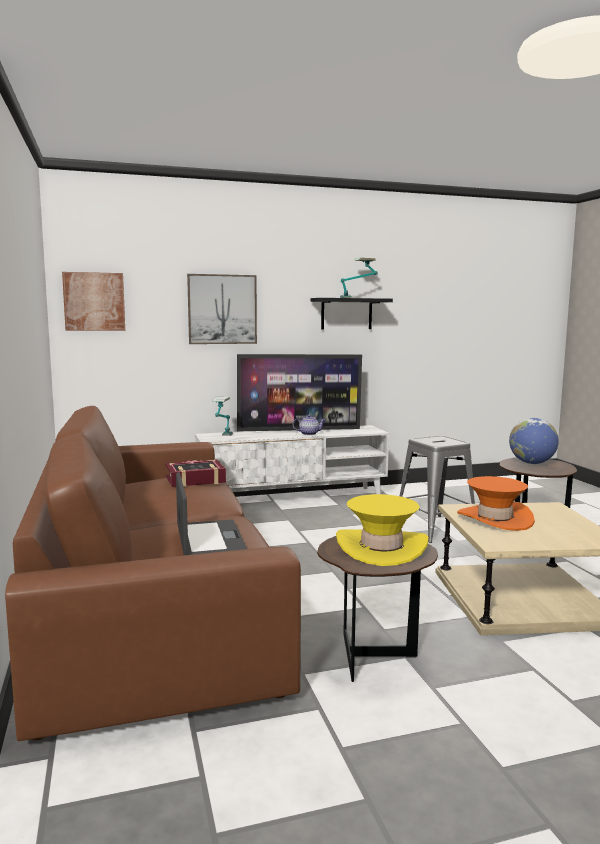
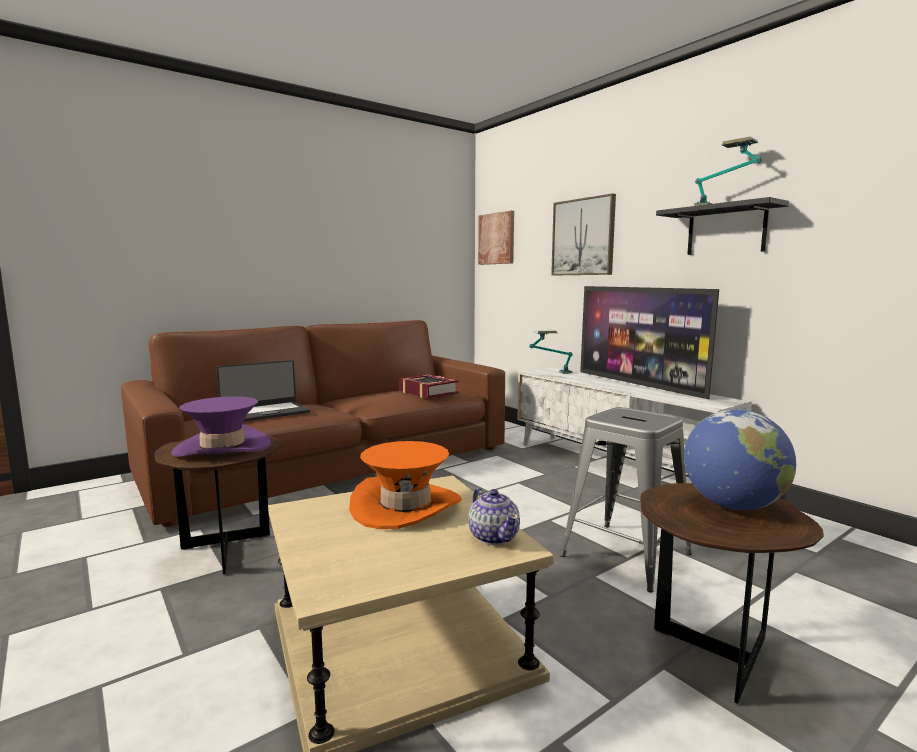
camera: 70 degrees right, 0 degrees up
(308, 434) = (626, 388): teapot -> teapot (494, 536)
(381, 548) = (223, 448): yellow hat -> purple hat

